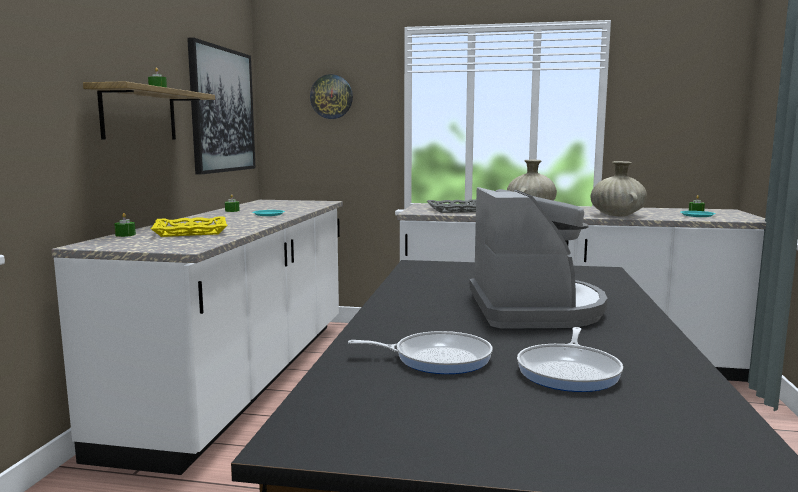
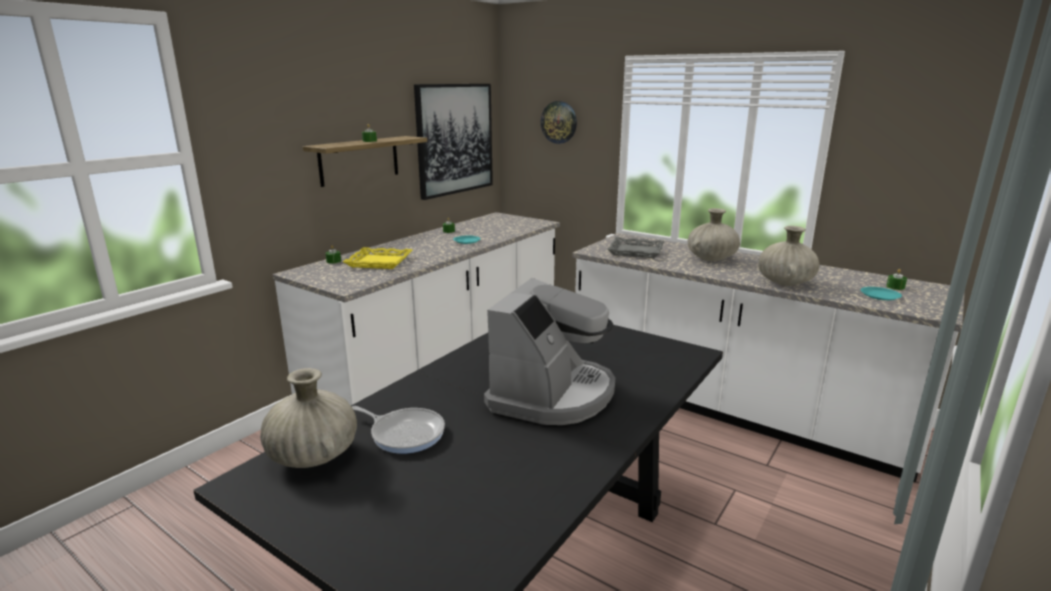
camera: 25 degrees right, 10 degrees up
(357, 395) = (313, 455): none -> beige vase
(569, 371) = (472, 473): frying pan -> none

